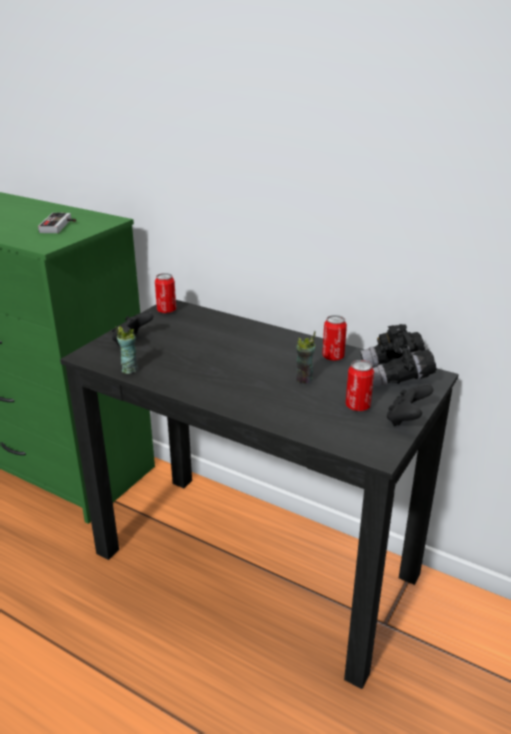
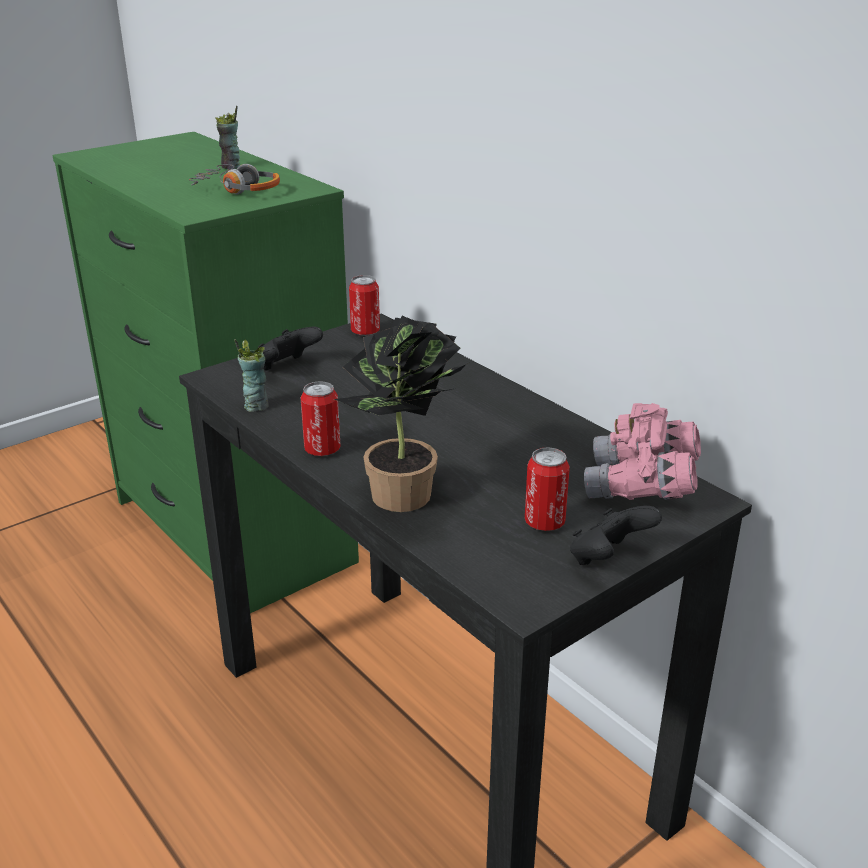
camera: 20 degrees right, 0 degrees up
(60, 226) = (238, 189): game controller -> headphones
(269, 409) = (407, 499): none -> potted plant
(304, 379) = (492, 465): cup -> cup (231, 167)
(333, 357) = (561, 440): can -> can (322, 450)
(395, 375) = (641, 487): black binoculars -> pink binoculars

